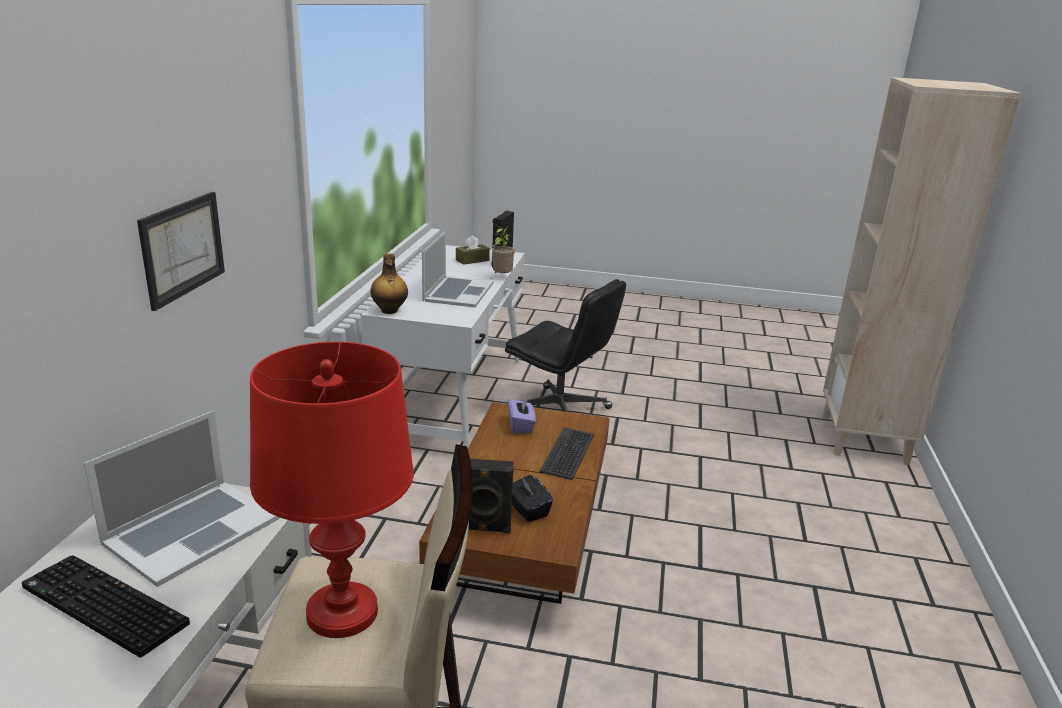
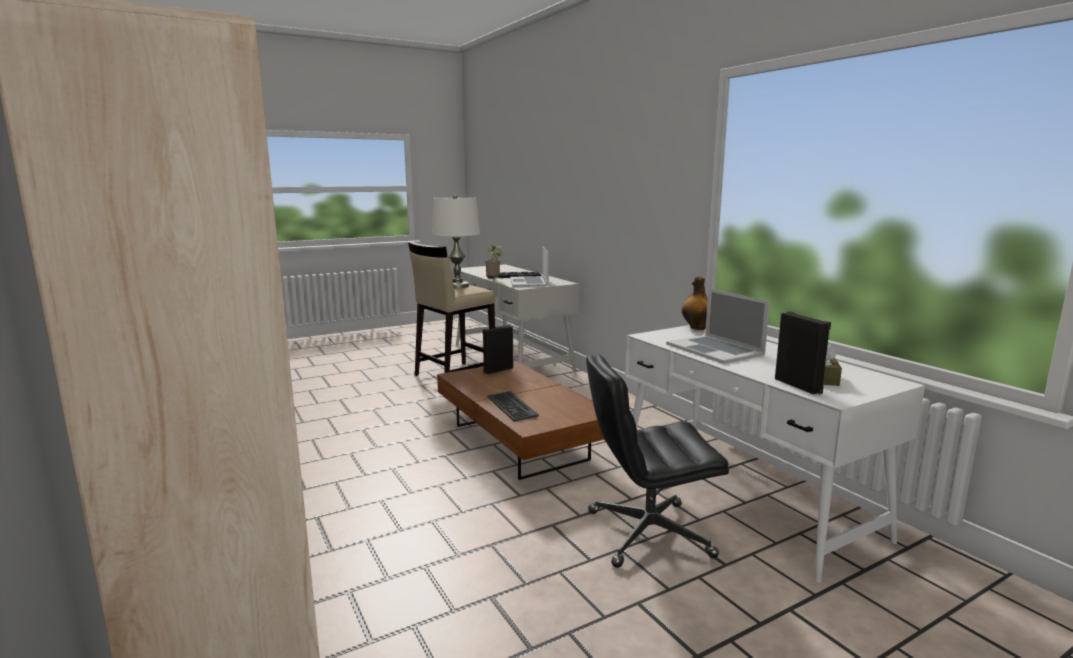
camera: 140 degrees right, 10 degrees down
(182, 248) = (618, 207): picture -> none
(342, 612) = (457, 286): red table lamp -> white table lamp
(501, 277) = (740, 371): potted plant -> potted plant (494, 280)
(521, 426) = (568, 409): purple tissue box -> none
(527, 510) = (489, 380): black tissue box -> none

